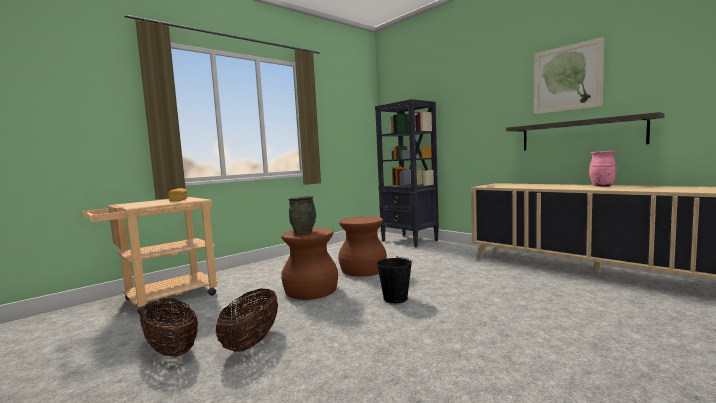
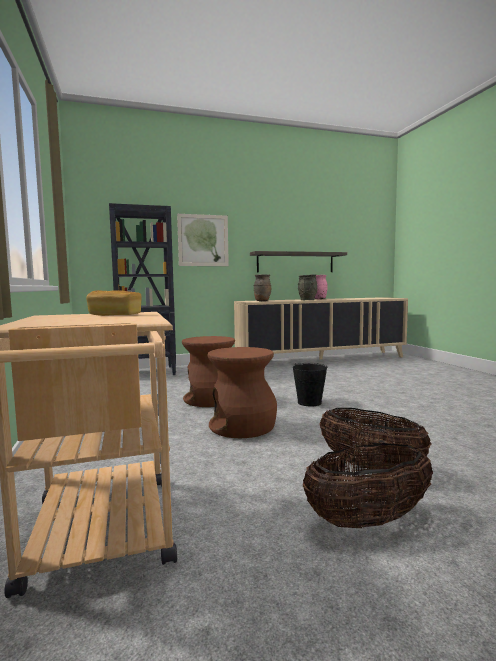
camera: 65 degrees left, 0 degrees up
(303, 232) = (232, 352): grey vase -> grey vase (307, 300)
(499, 186) = (262, 301): none -> brown vase
(567, 78) = (286, 219): picture -> picture (203, 240)

